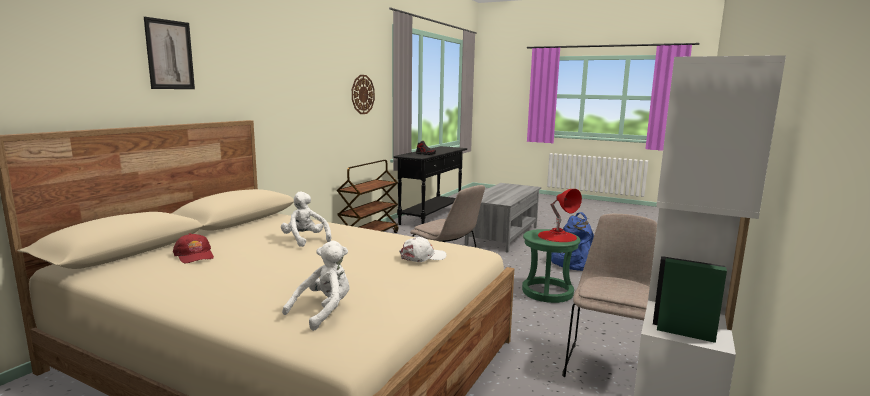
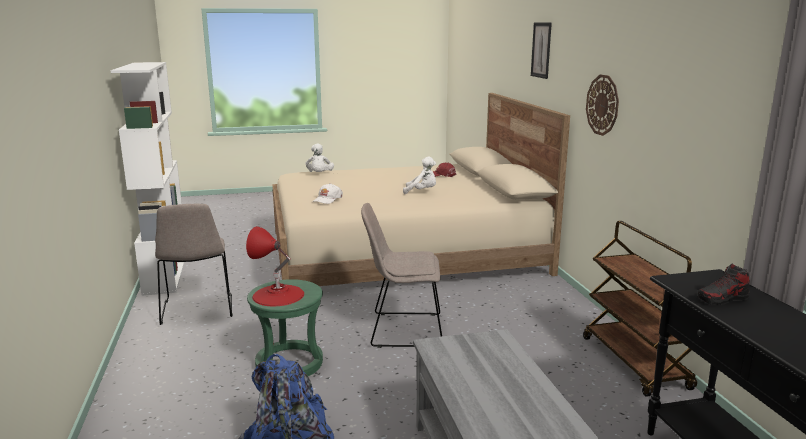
camera: 140 degrees right, 5 degrees up
(362, 94) = (718, 118): wall clock -> wall clock (602, 105)

